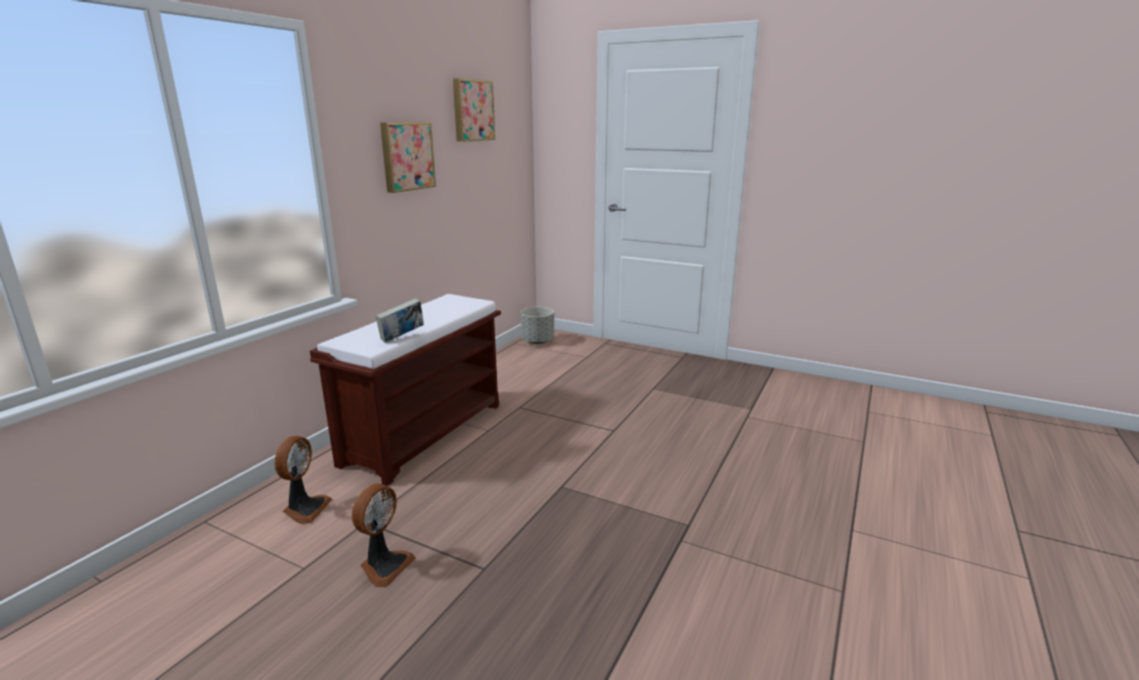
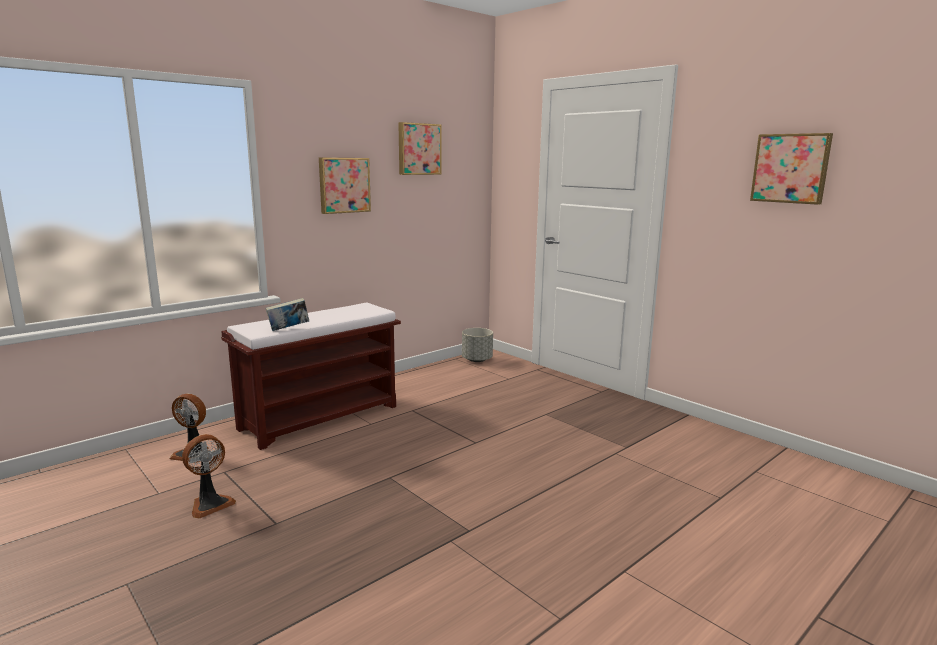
camera: 20 degrees right, 5 degrees down
(305, 509) = (192, 454): fan -> fan turned 75 degrees clockwise
(879, 127) = (791, 168): none -> picture

